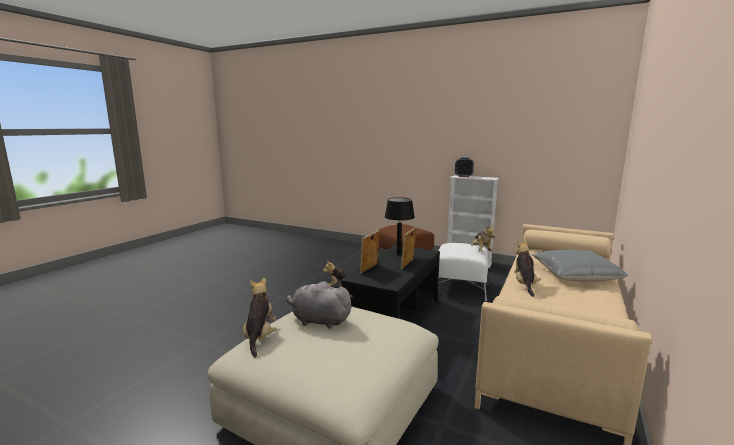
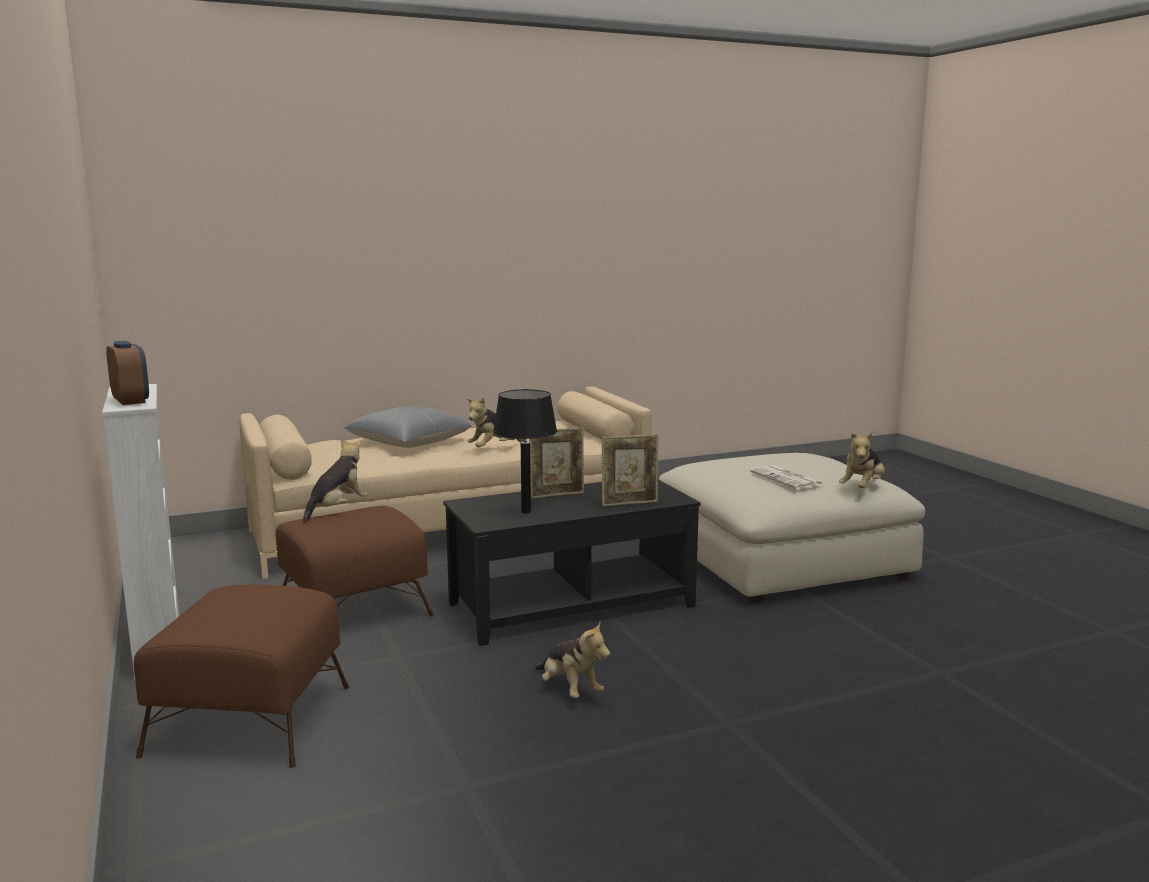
camera: 140 degrees left, 0 degrees up
(318, 321) = (787, 479): grey plush toy -> newspaper
(460, 287) = (352, 608): white ottoman -> brown ottoman

